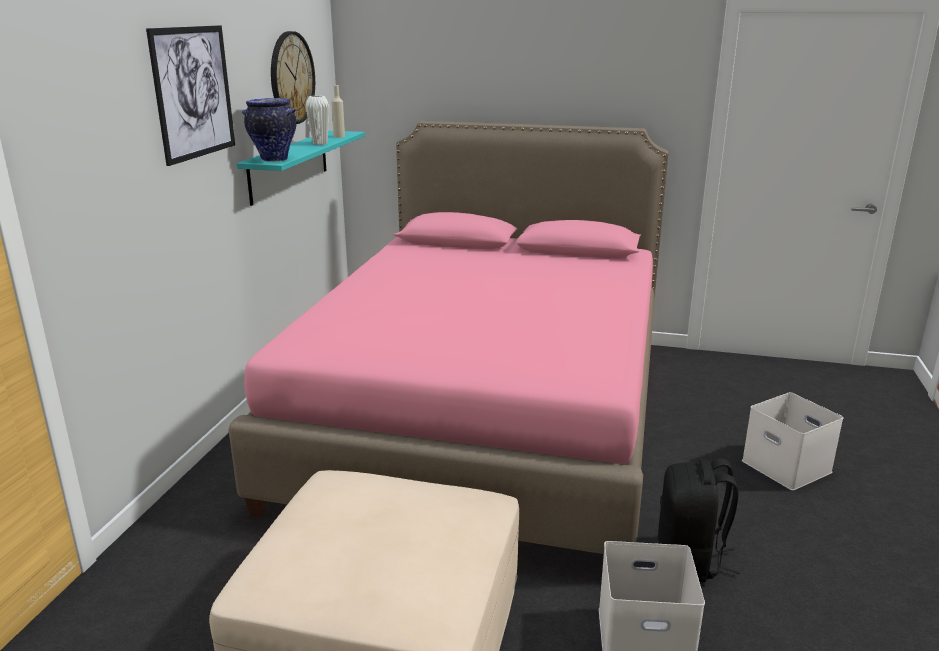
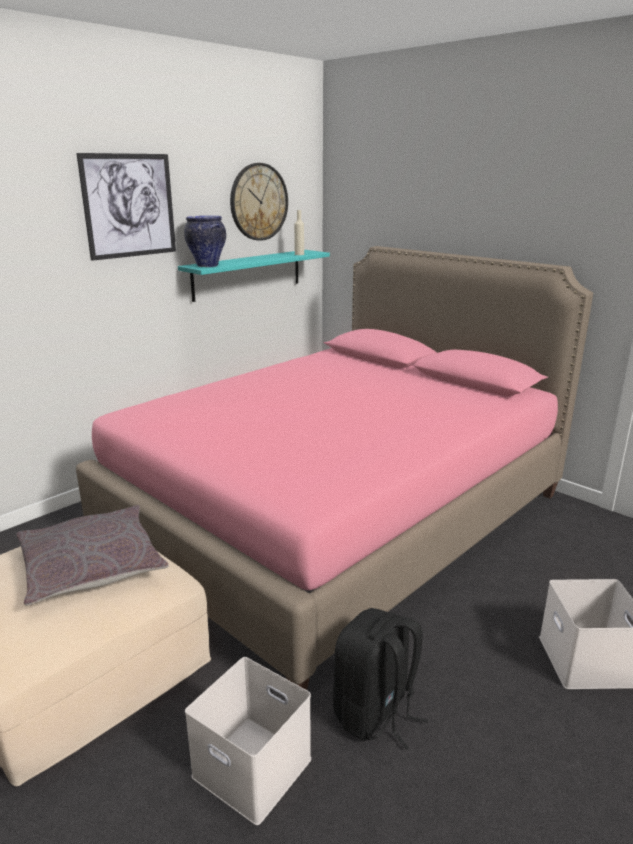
camera: 30 degrees right, 0 degrees up
(320, 143) = (271, 258): white vase -> none
(394, 513) = (91, 565): none -> grey pillow

